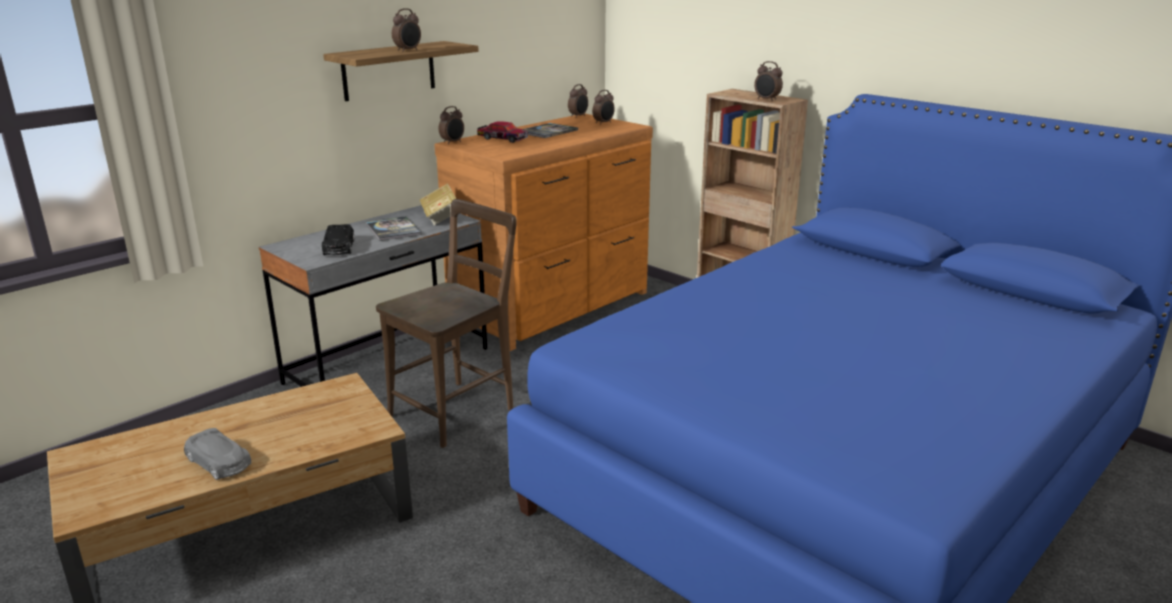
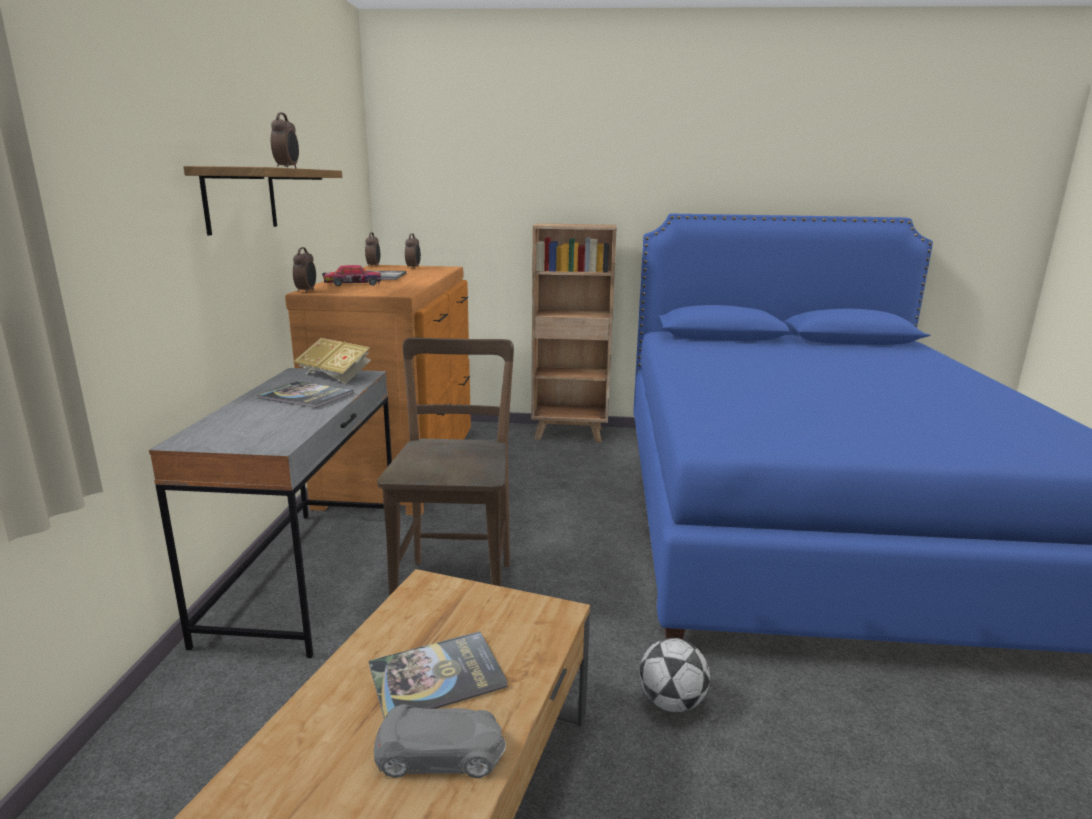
camera: 40 degrees left, 5 degrees down
(272, 430) = (437, 676): none -> book
(339, 248) = (278, 425): black toy car -> none
(470, 540) = (671, 702): none -> football
(766, 100) = (592, 225): alarm clock -> none

